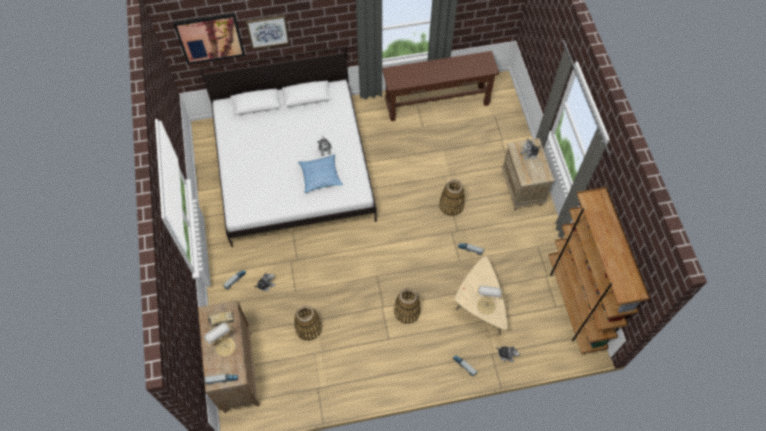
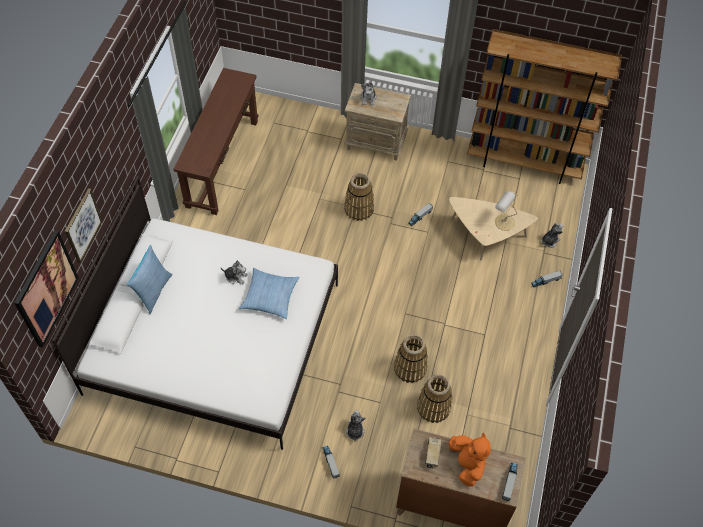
camera: 65 degrees left, 5 degrees down
(224, 346) = (467, 464): table lamp -> orange plush toy
(288, 109) = (153, 291): none -> pillow
(407, 311) = (461, 304): basket -> basket (410, 368)

